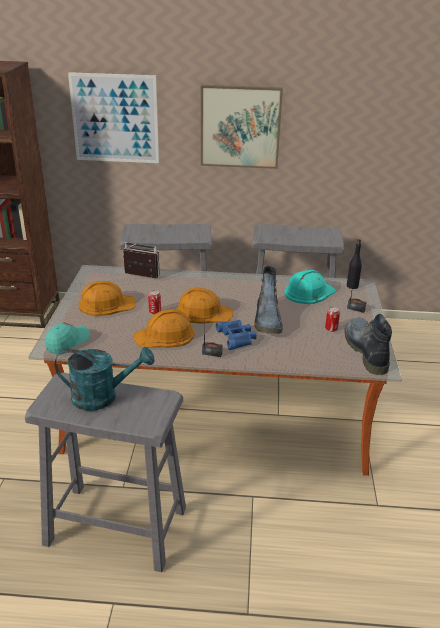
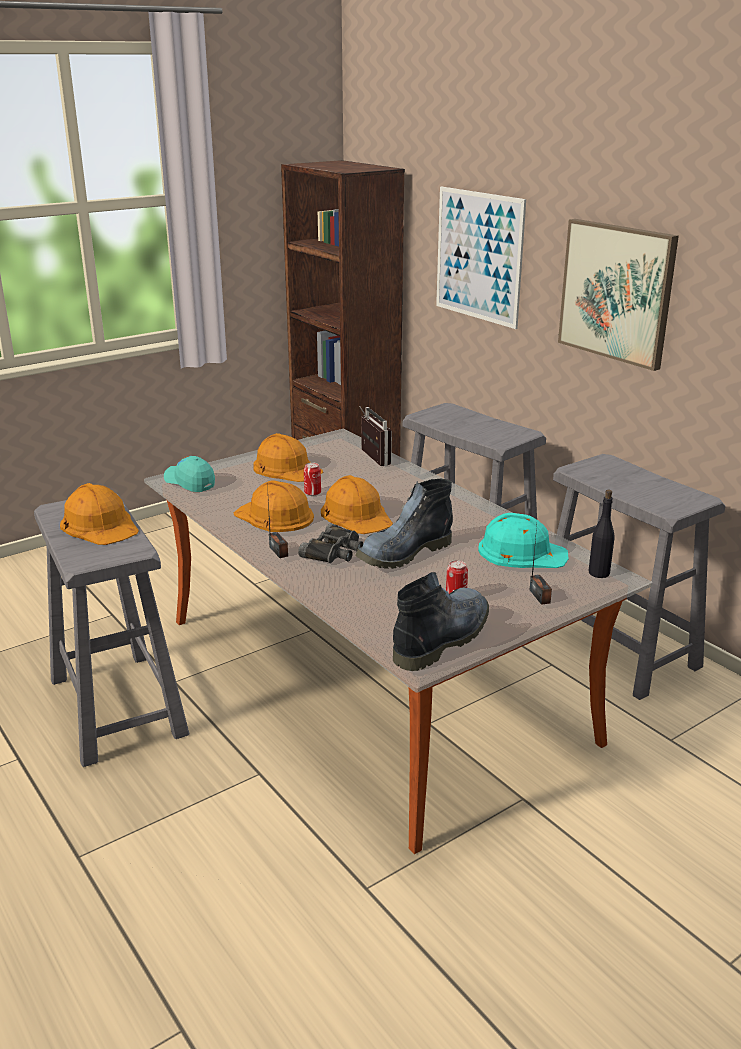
camera: 50 degrees right, 5 degrees down
(68, 342) = (190, 482): turquoise cap -> turquoise cap turned 135 degrees counterclockwise
(103, 397) = (100, 525): turquoise watering can -> orange hard hat
(236, 337) = (334, 551): blue binoculars -> black binoculars

